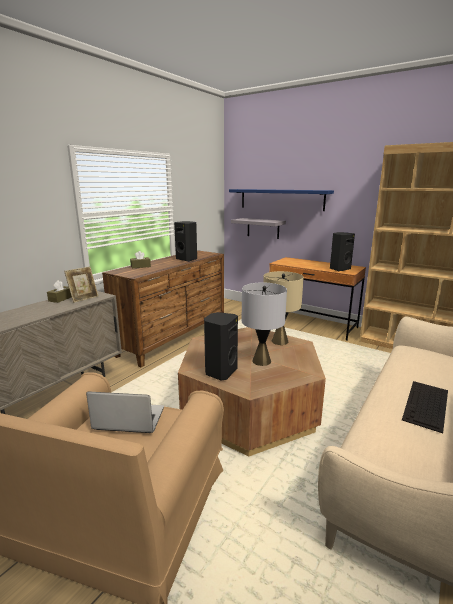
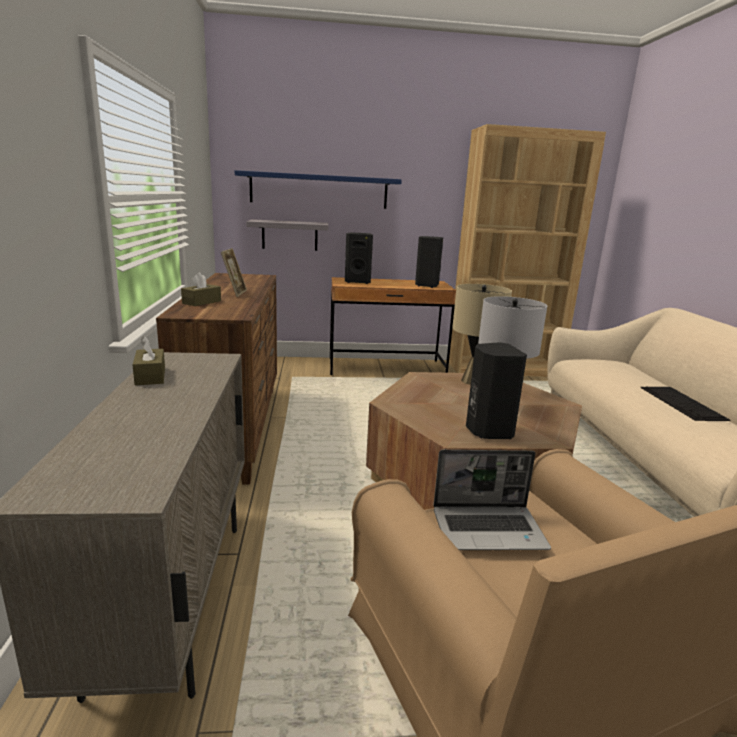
camera: 40 degrees left, 0 degrees up
(84, 298) = (197, 368): picture frame -> picture frame (235, 293)
(128, 419) = (489, 529): laptop -> laptop turned 150 degrees counterclockwise
(187, 259) = (247, 286): black speaker -> black speaker (358, 282)

